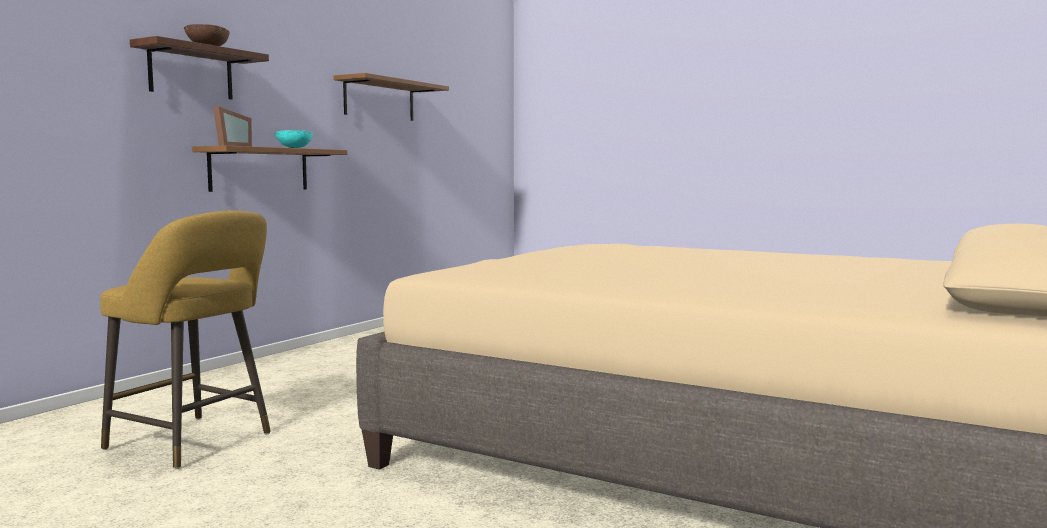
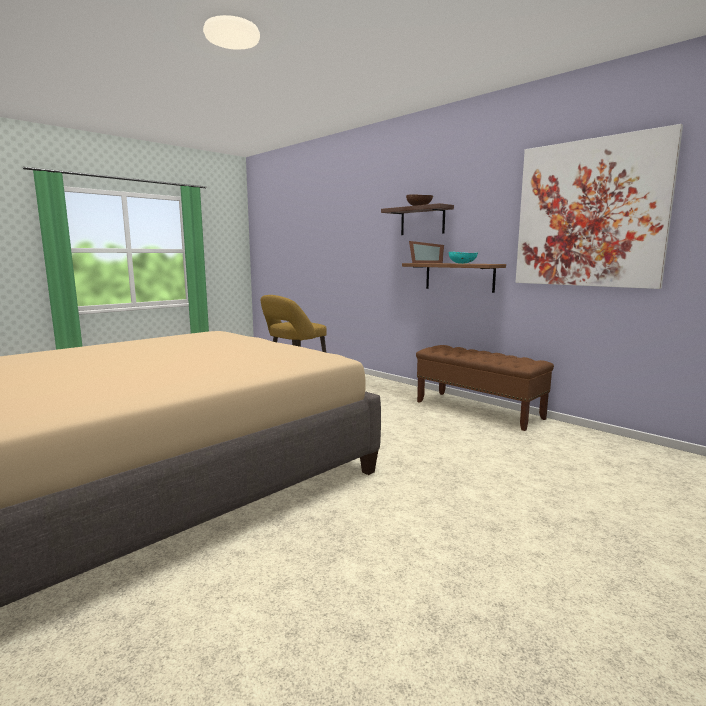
camera: 105 degrees right, 5 degrees up
(341, 347) = (478, 410): none -> brown bench
(379, 100) = (589, 214): brown shelf -> picture

